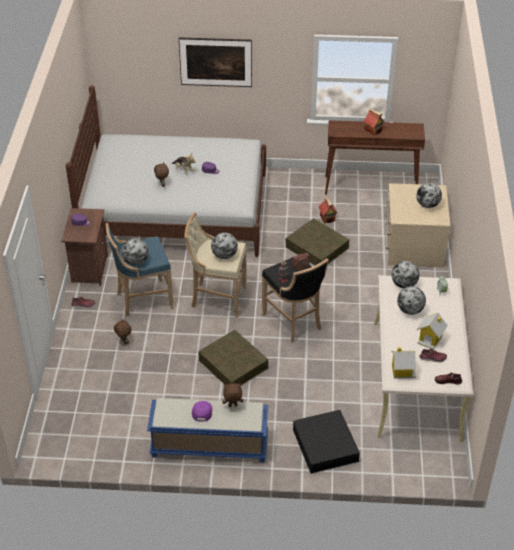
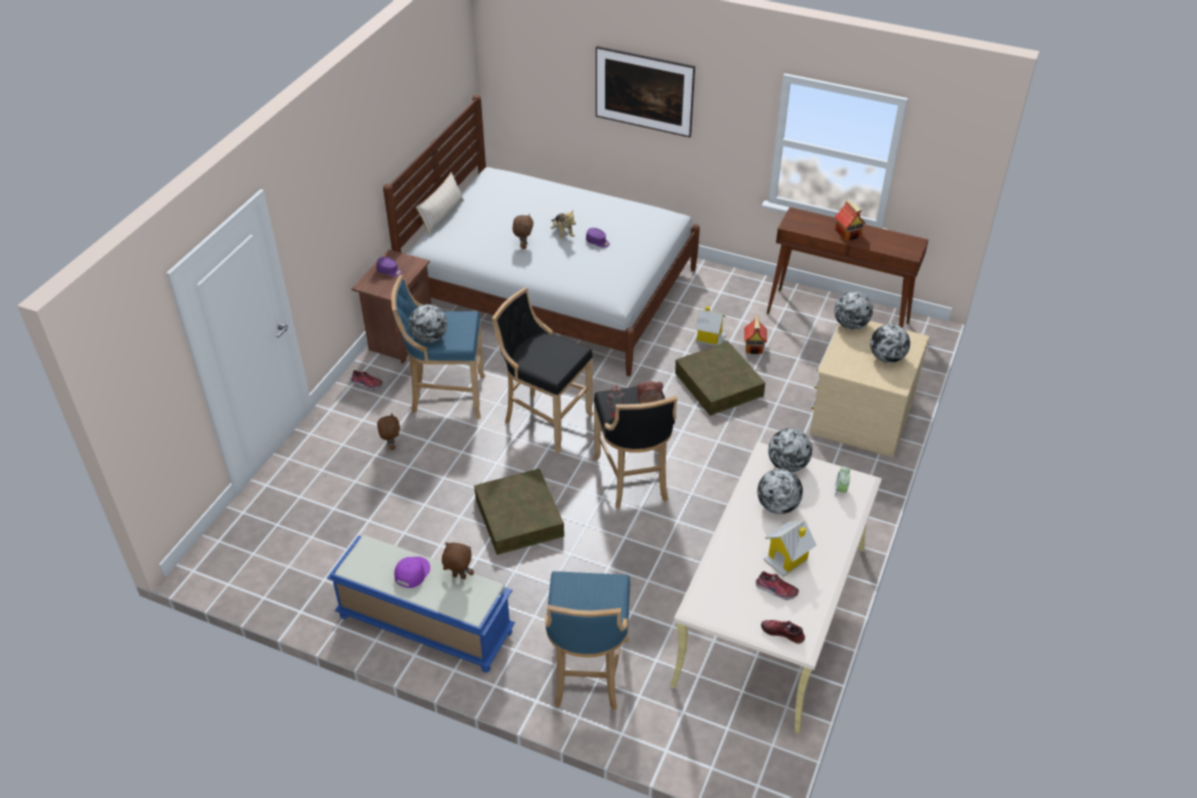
camera: 20 degrees right, 0 degrees up
(93, 176) = (442, 216): none -> beige pillow
(217, 298) = (544, 419): beige stool -> black stool
(224, 255) = (552, 359): globe -> globe (851, 325)
(325, 445) = (587, 675): black storage box -> blue stool
(402, 371) = (718, 596): toy house -> toy house (709, 337)

